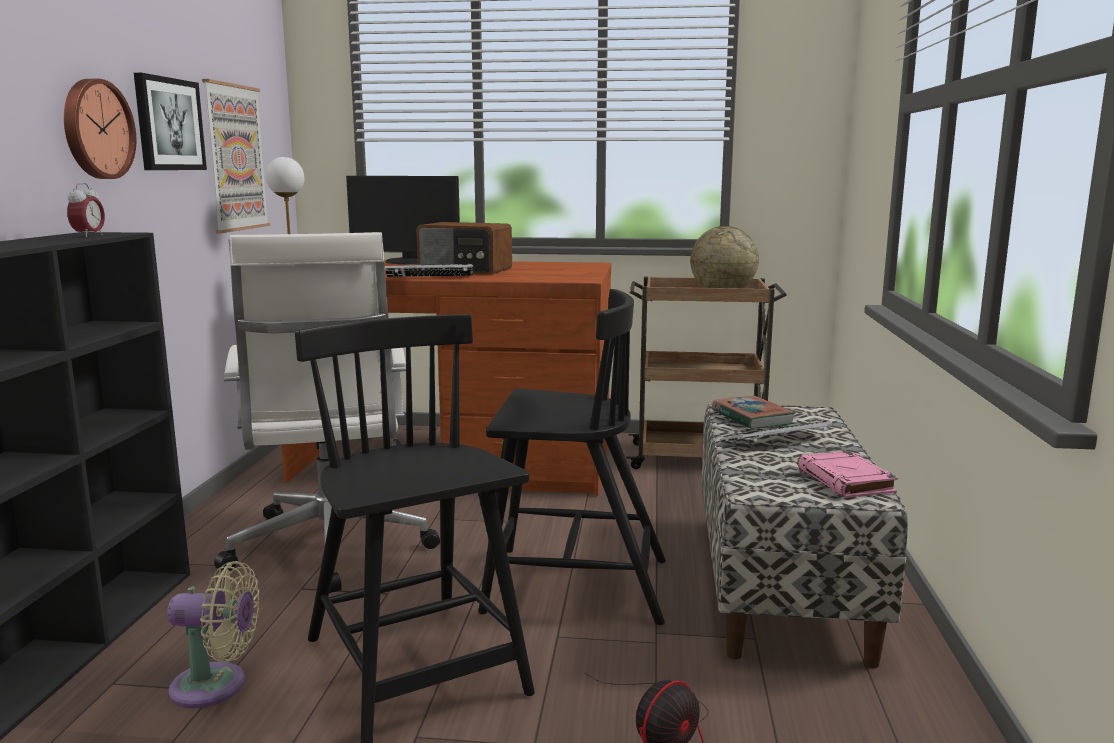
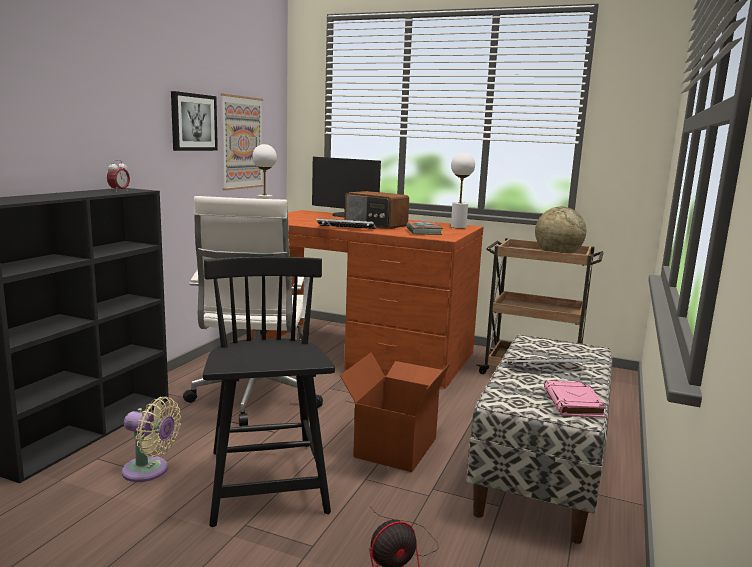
camera: 15 degrees right, 0 degrees up
(96, 129) = (141, 126): wall clock -> none
(573, 585) = (394, 447): black chair -> cardboard box
(581, 265) = (458, 227): none -> white table lamp
(752, 418) = (541, 348): book -> book (423, 232)

